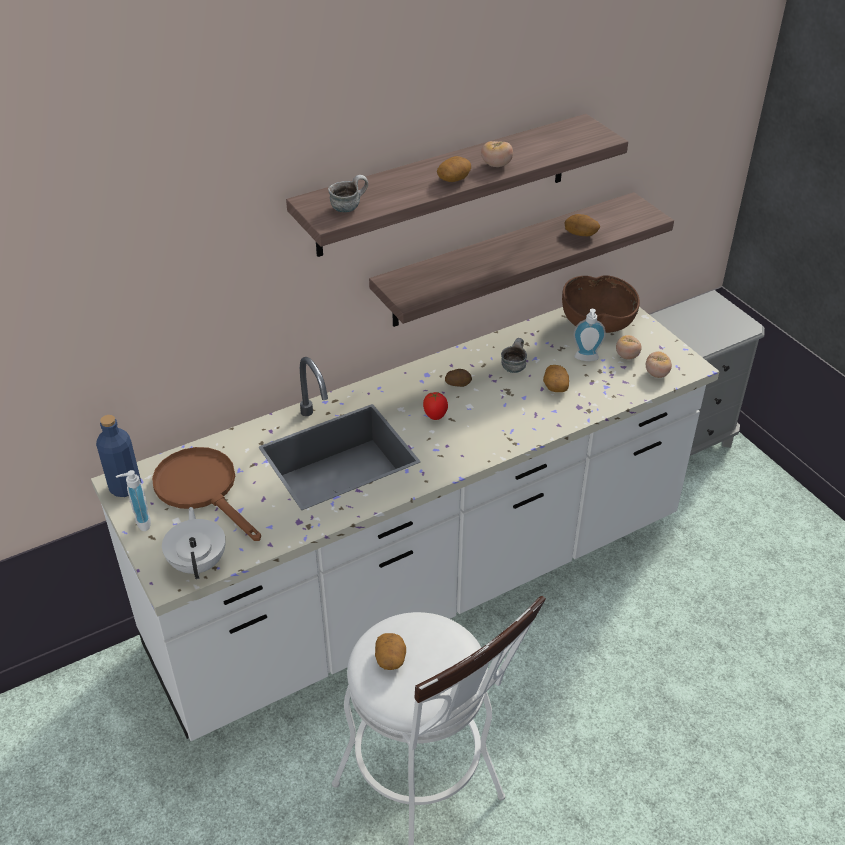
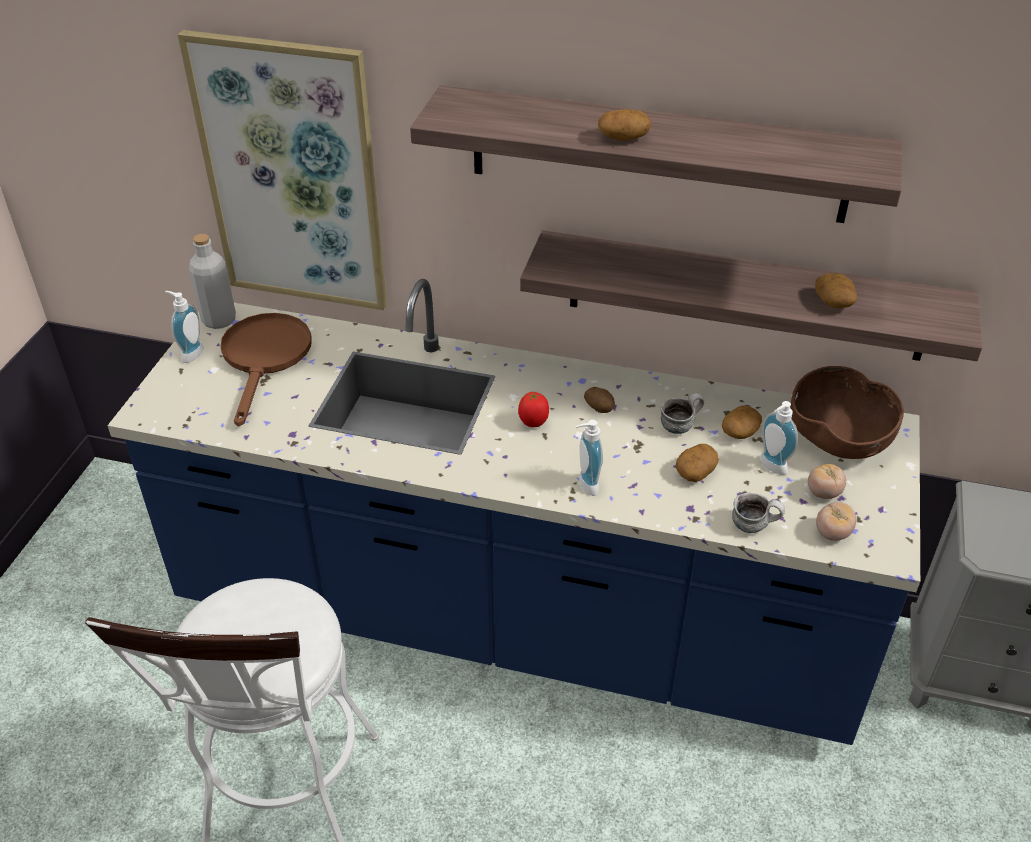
camera: 45 degrees right, 0 degrees up
(125, 487) = (219, 320): blue bottle -> grey bottle
(162, 328) = (292, 176): none -> picture
(198, 562) = (181, 413): white teapot -> none
(349, 207) = (478, 116): mug -> mug (755, 525)
(390, 659) = (236, 614): potato -> potato (740, 432)
(422, 586) = (515, 620): white counter -> blue counter
(496, 165) = (693, 145): tomato -> none
(512, 431) = (585, 485): none -> soap dispenser

